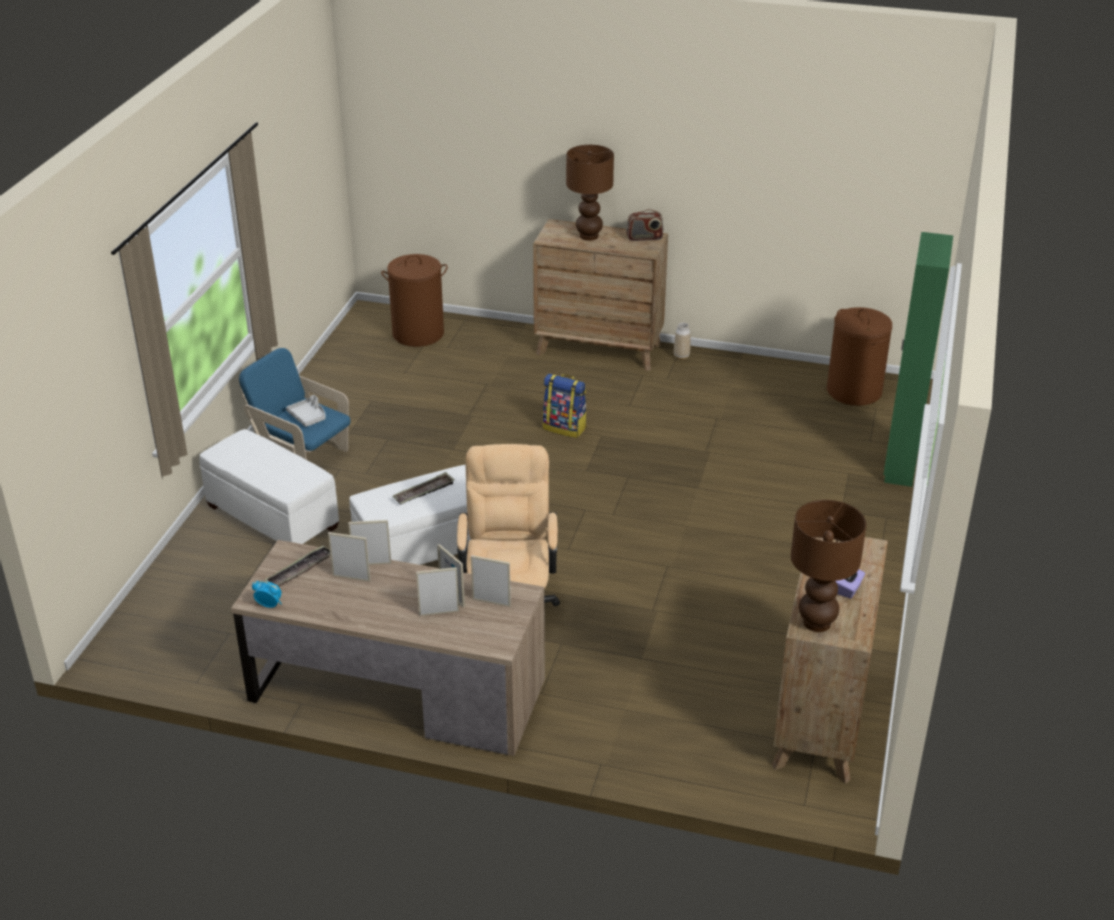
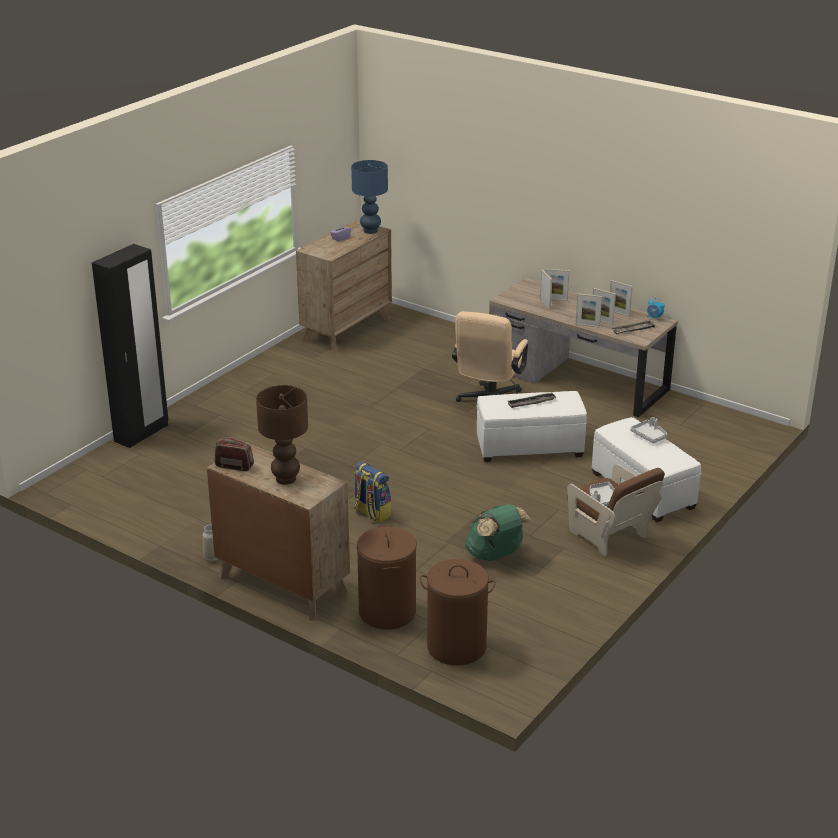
camera: 160 degrees left, 5 degrees down
(263, 474) = (649, 435): none -> grey tray
(302, 454) = (610, 536): blue armchair -> brown armchair
(416, 412) = (495, 555): none -> green backpack
(491, 602) = (523, 299): picture frame -> picture frame (619, 313)
(817, 622) = (370, 231): brown table lamp -> blue table lamp
(853, 391) = (101, 494): brown laundry basket -> brown laundry basket (387, 612)
(899, 465) = (142, 433): green wardrobe -> black wardrobe

